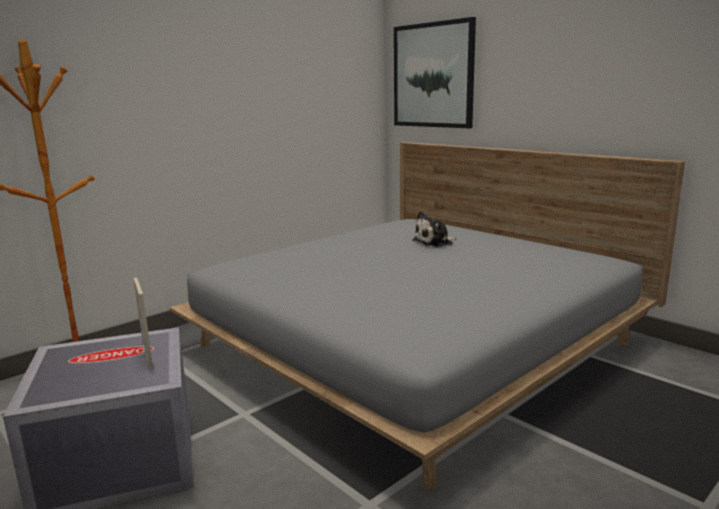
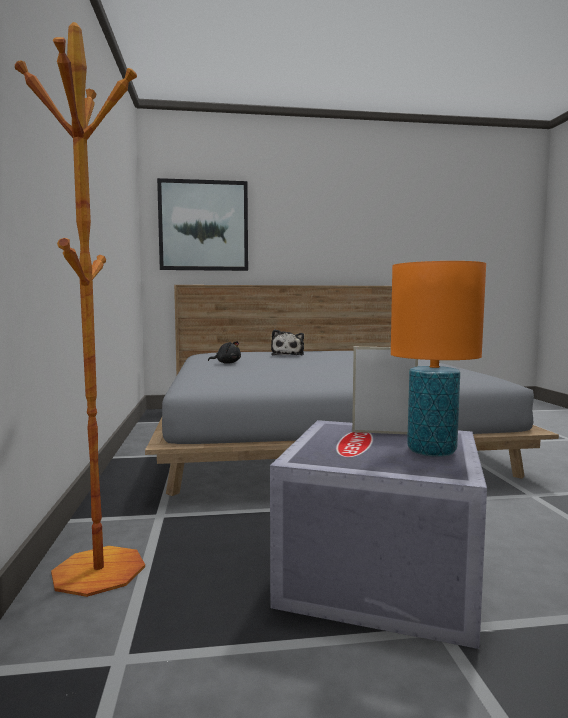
camera: 55 degrees left, 10 degrees down
(95, 383) = (431, 451): none -> orange table lamp
(337, 243) = (227, 363): none -> black plush toy

